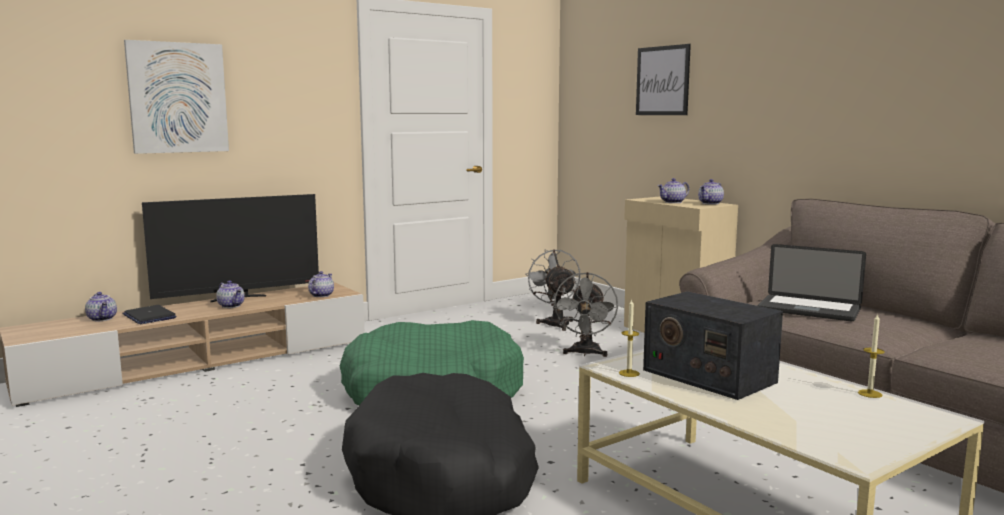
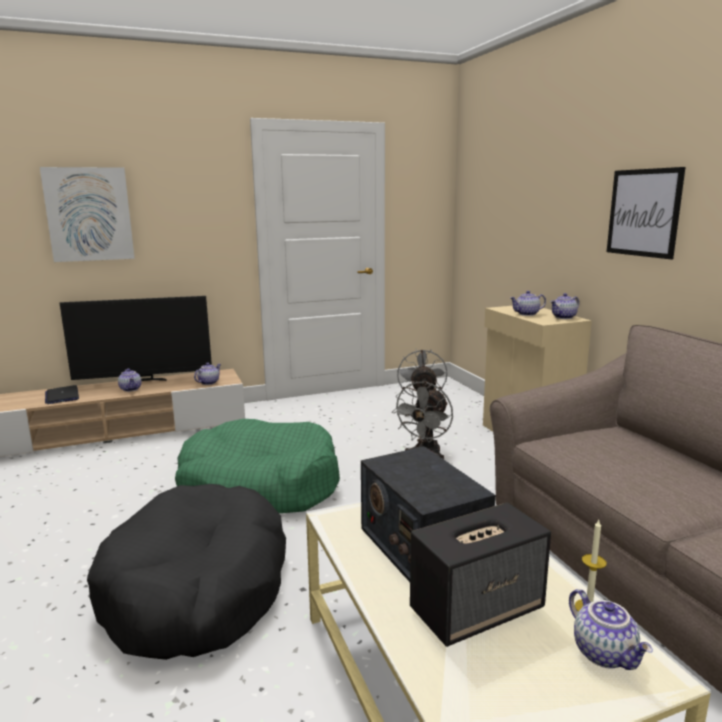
camera: 15 degrees right, 5 degrees up
(103, 319) = (28, 396): teapot -> teapot (605, 653)
(629, 373) = (342, 532): candle -> none
(662, 81) = (533, 190): picture -> picture (643, 213)
(789, 402) = (477, 609): none -> speaker
(808, 310) = (611, 455): laptop -> none

